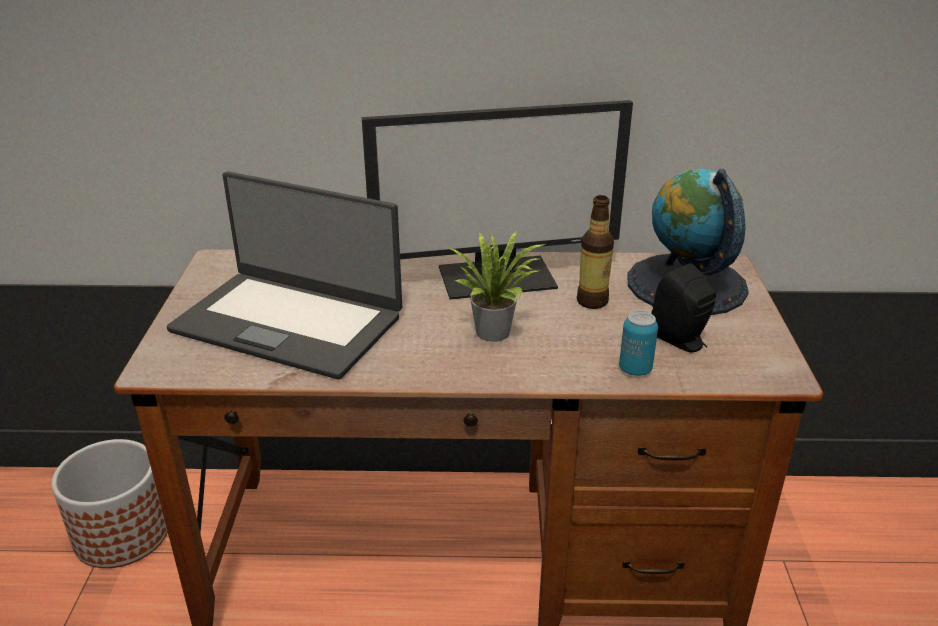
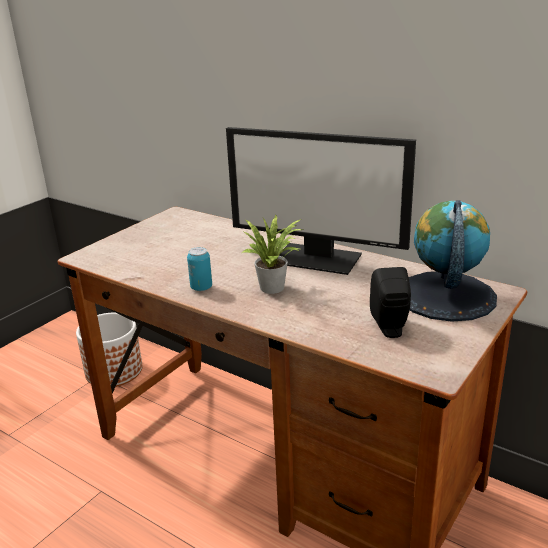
camera: 35 degrees right, 5 degrees down
(289, 322) = (170, 252): laptop -> none
(592, 301) = (360, 288): bottle -> none
(635, 369) = (333, 334): can -> can (201, 288)

